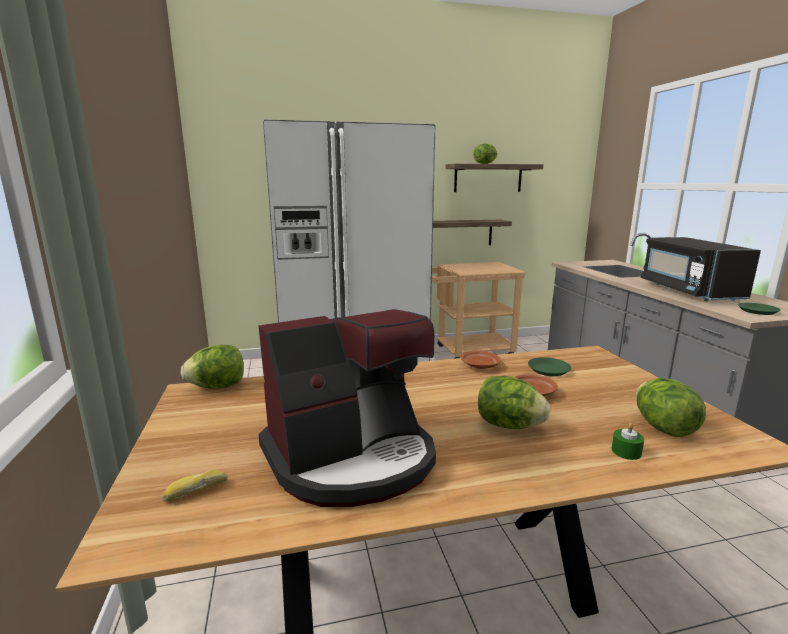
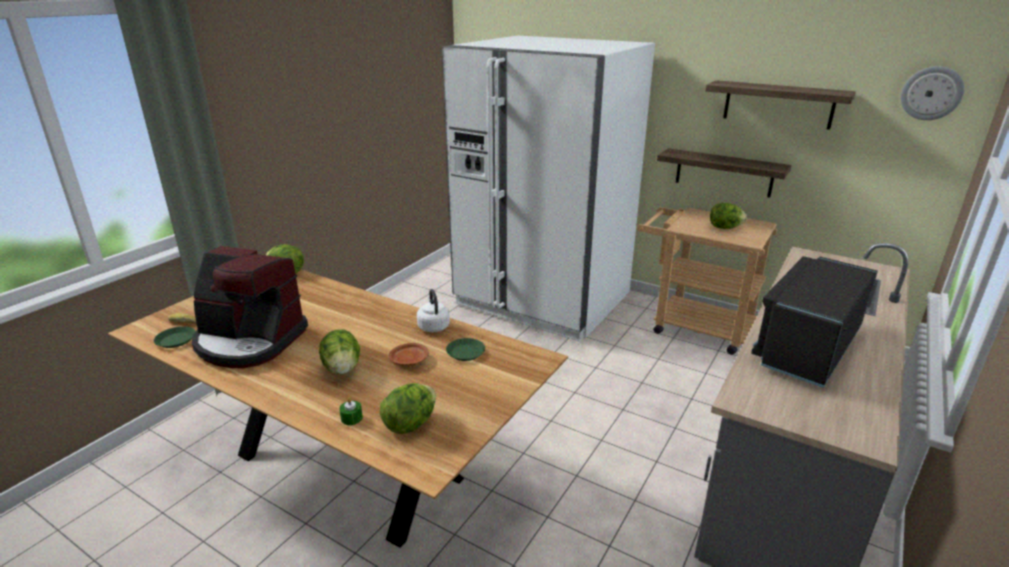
camera: 45 degrees right, 10 degrees up
(479, 366) = (433, 326): brown plate -> white kettle
(485, 164) = (765, 86): lettuce -> lettuce (724, 228)
(567, 163) = (931, 93): none -> wall clock
(757, 311) = (783, 403): green plate -> green plate (176, 340)

